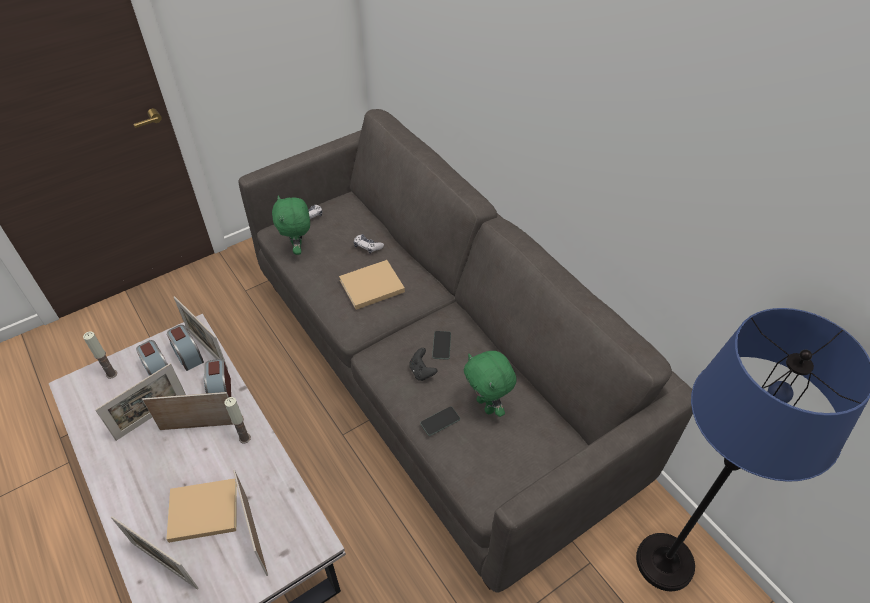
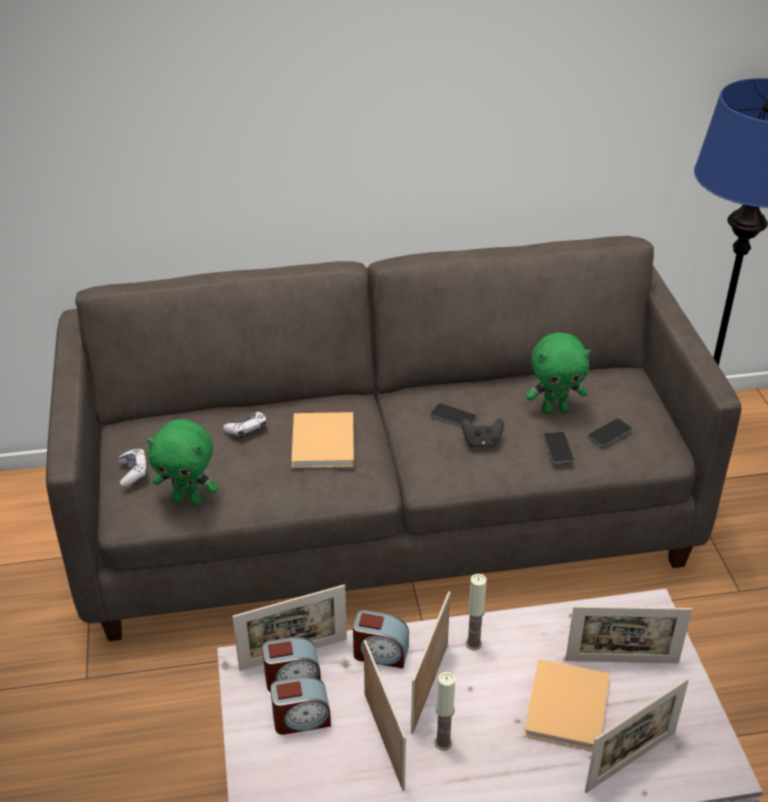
camera: 65 degrees left, 10 degrees down
(111, 374) = (269, 780): candle -> candle (443, 743)
(478, 451) = (609, 433): none -> phone

